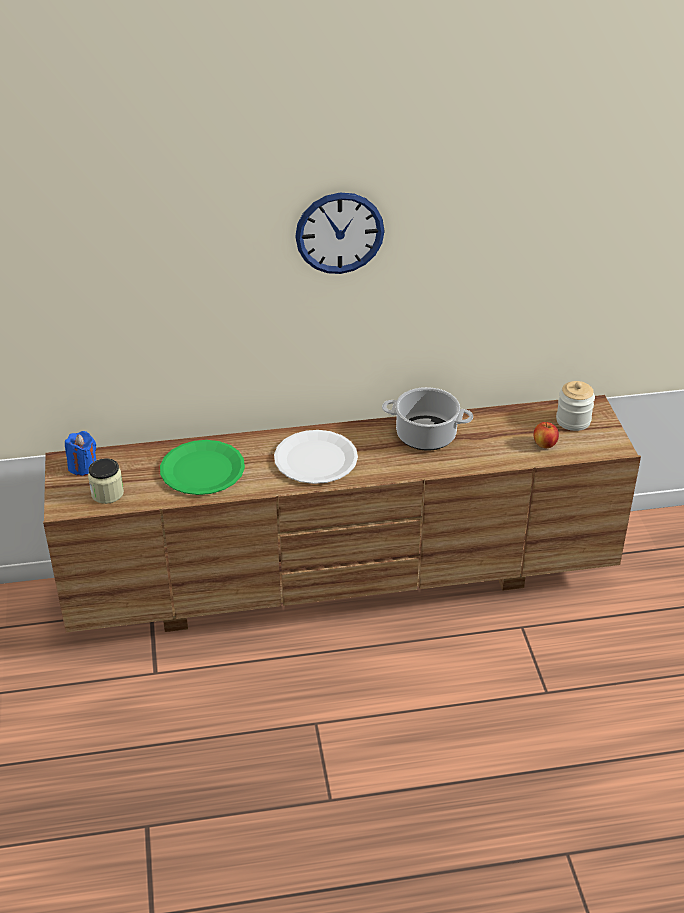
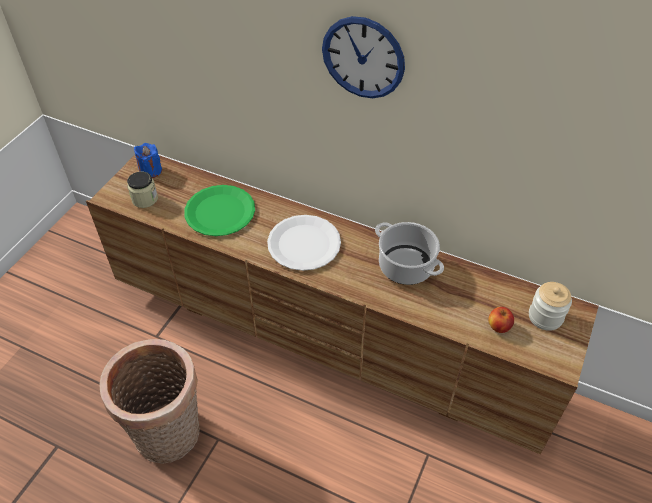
camera: 35 degrees right, 10 degrees up
(263, 748) = (170, 436): none -> basket

